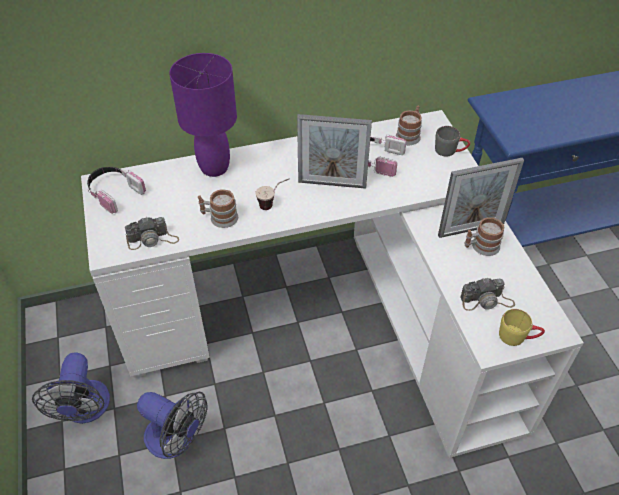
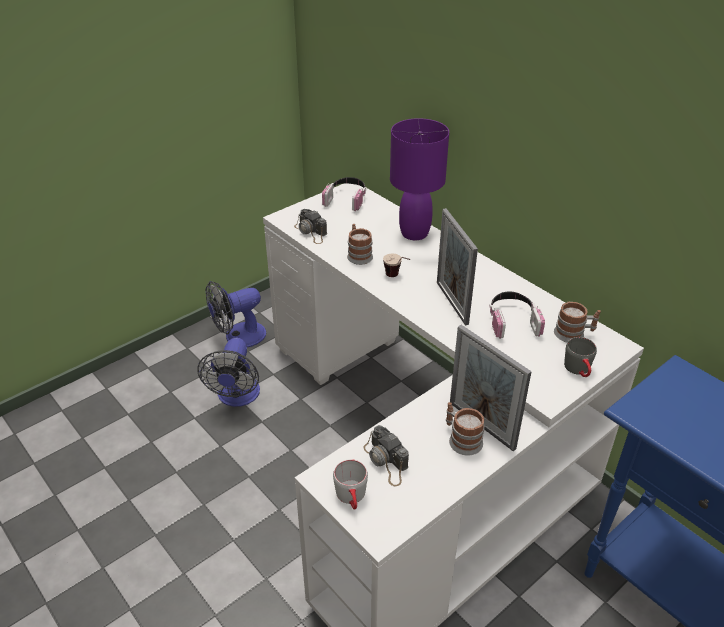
camera: 65 degrees right, 10 degrees down
(518, 336) = (352, 498): yellow mug -> grey mug

